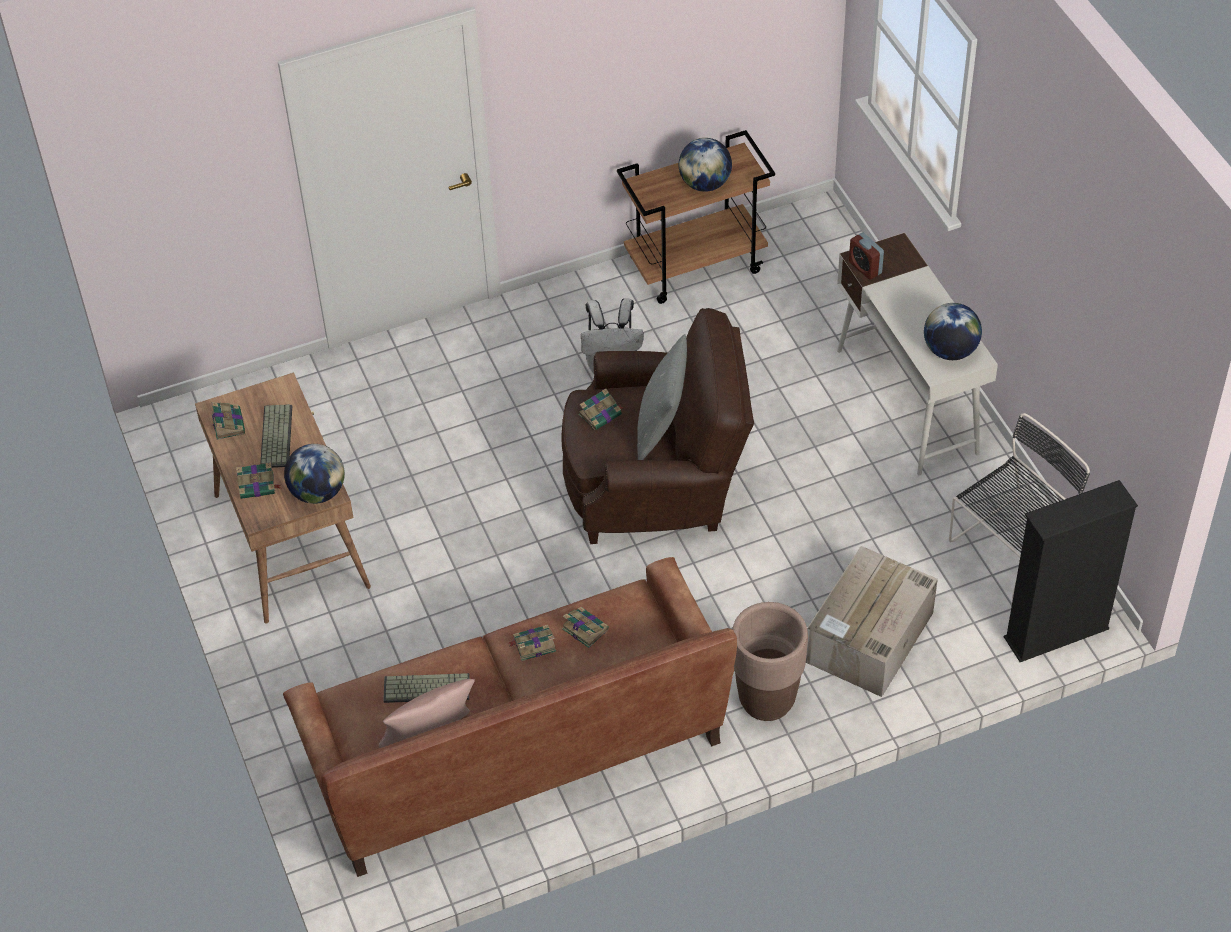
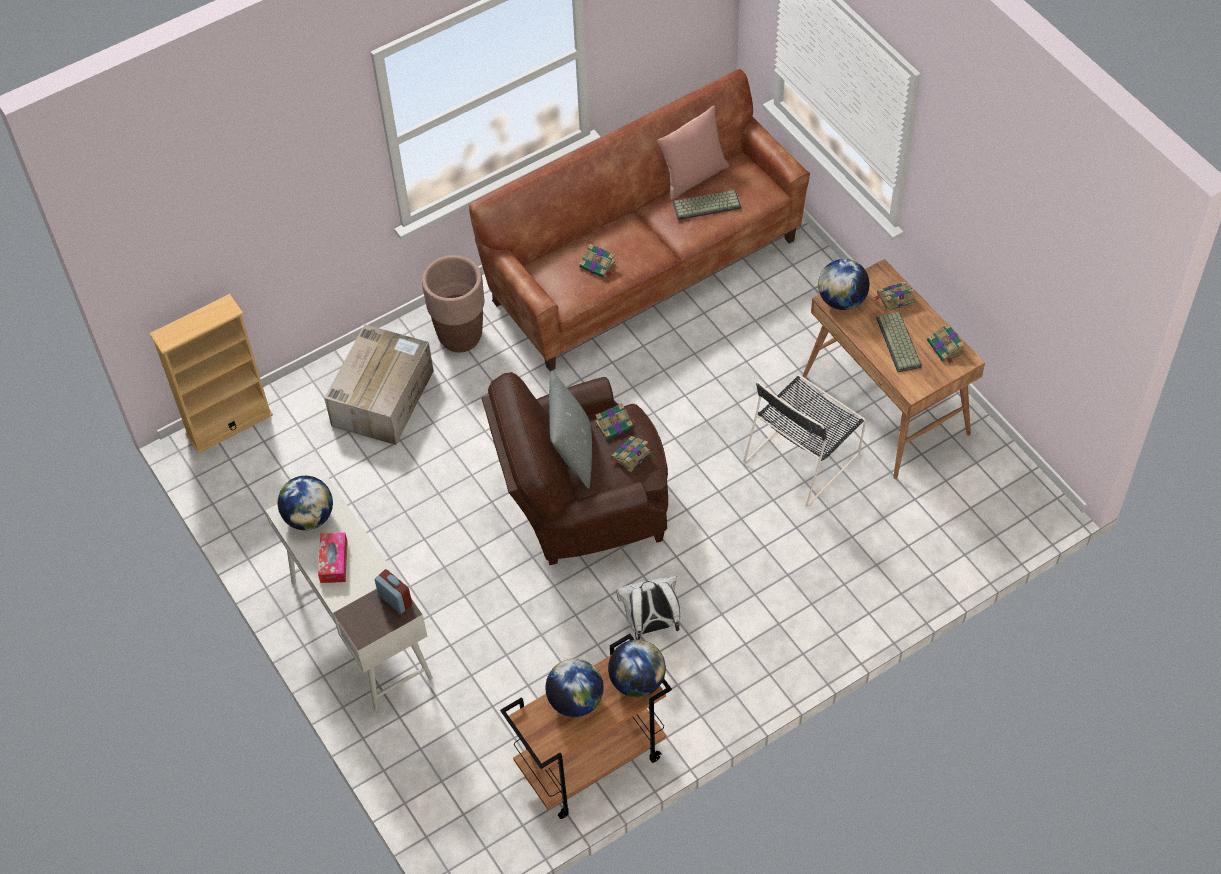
camera: 170 degrees right, 5 degrees up
(533, 645) = (635, 249): book -> book (614, 425)
(645, 191) = (637, 681): none -> globe
(925, 308) = (334, 561): none -> tissue box
(1012, 549) = (263, 493): black chair -> black chair (804, 456)
(1056, 634) = (229, 424): black bookcase -> beige bookcase

